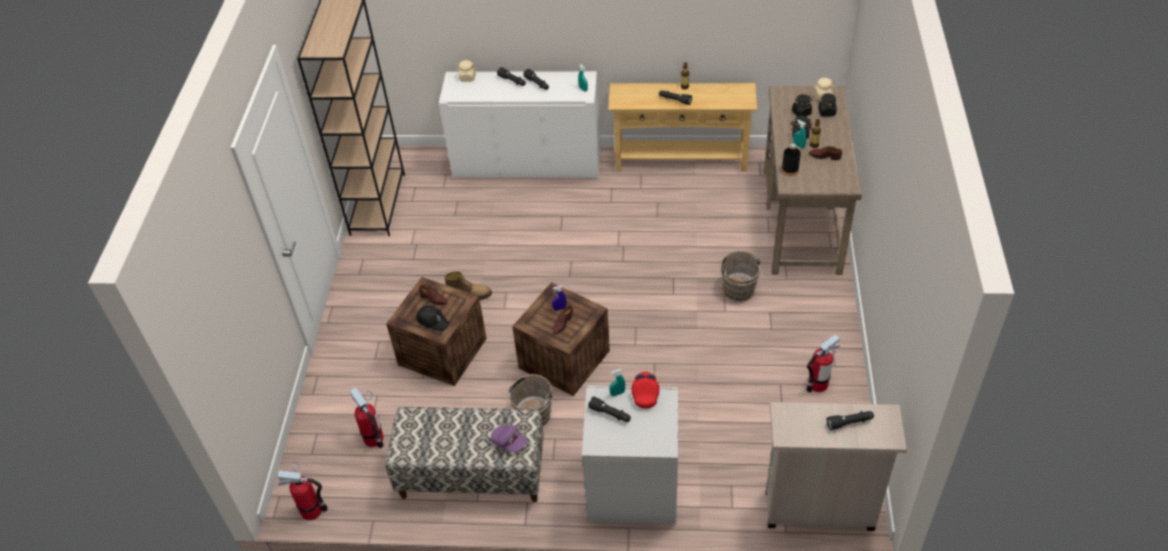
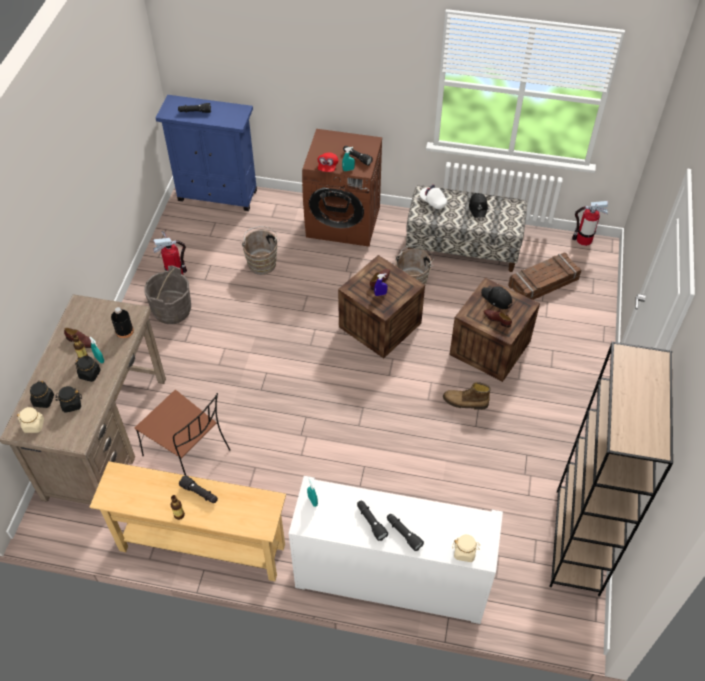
camera: 175 degrees left, 5 degrees up
(374, 438) = (543, 283): fire extinguisher -> crate
(449, 442) = (478, 207): none -> black cap
(509, 443) = (432, 201): purple cap -> white cap
(632, 489) = (343, 223): white washing machine -> brown washing machine
(720, 218) = (188, 454): none -> brown chair
(739, 291) = (204, 365): brown bucket -> brown bucket (262, 262)
(800, 342) = (172, 310): none -> grey bucket
(818, 511) = (218, 195): beige cabinet -> blue cabinet

